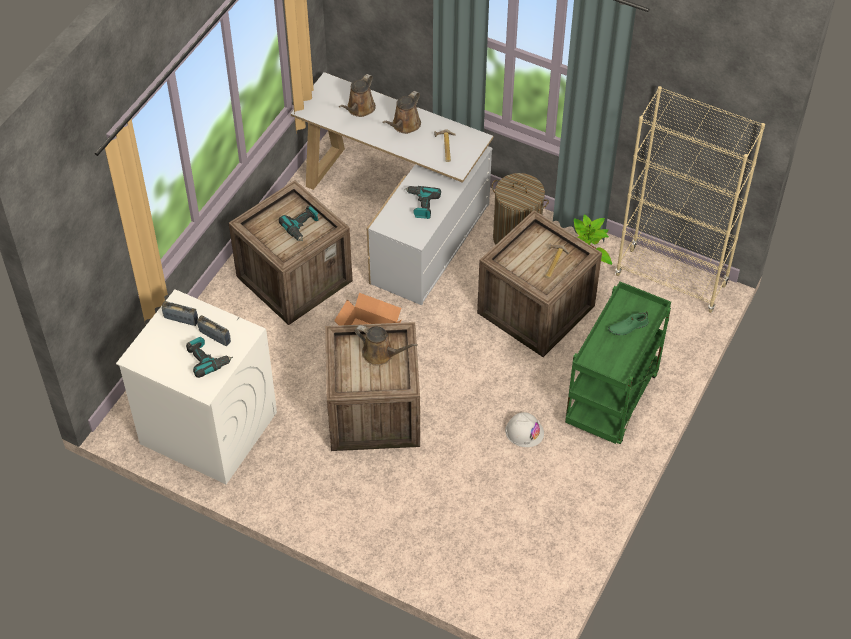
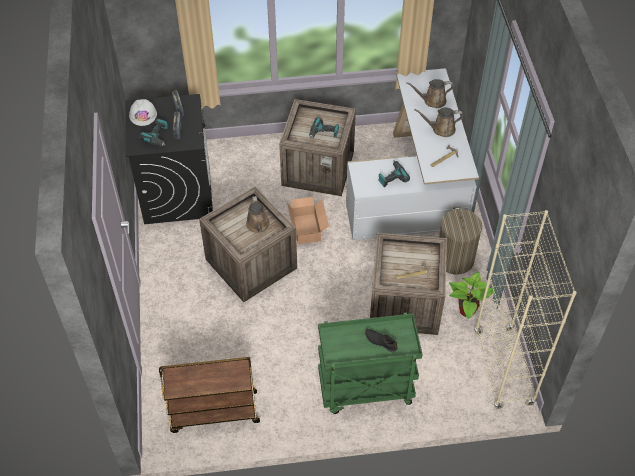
camera: 55 degrees right, 0 degrees up
(207, 427) = (177, 192): white washing machine -> black washing machine
(524, 431) = (299, 352): white hard hat -> white hard hat (143, 115)
(540, 549) = (213, 412): none -> brown cart
(627, 327) = (380, 341): green shoe -> black shoe

